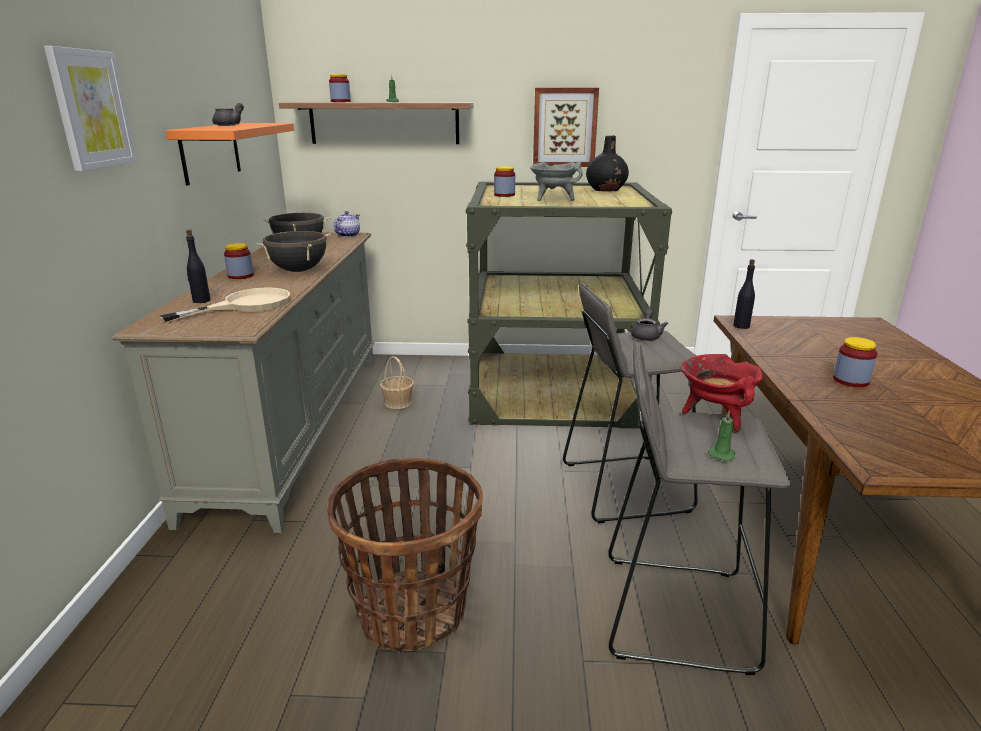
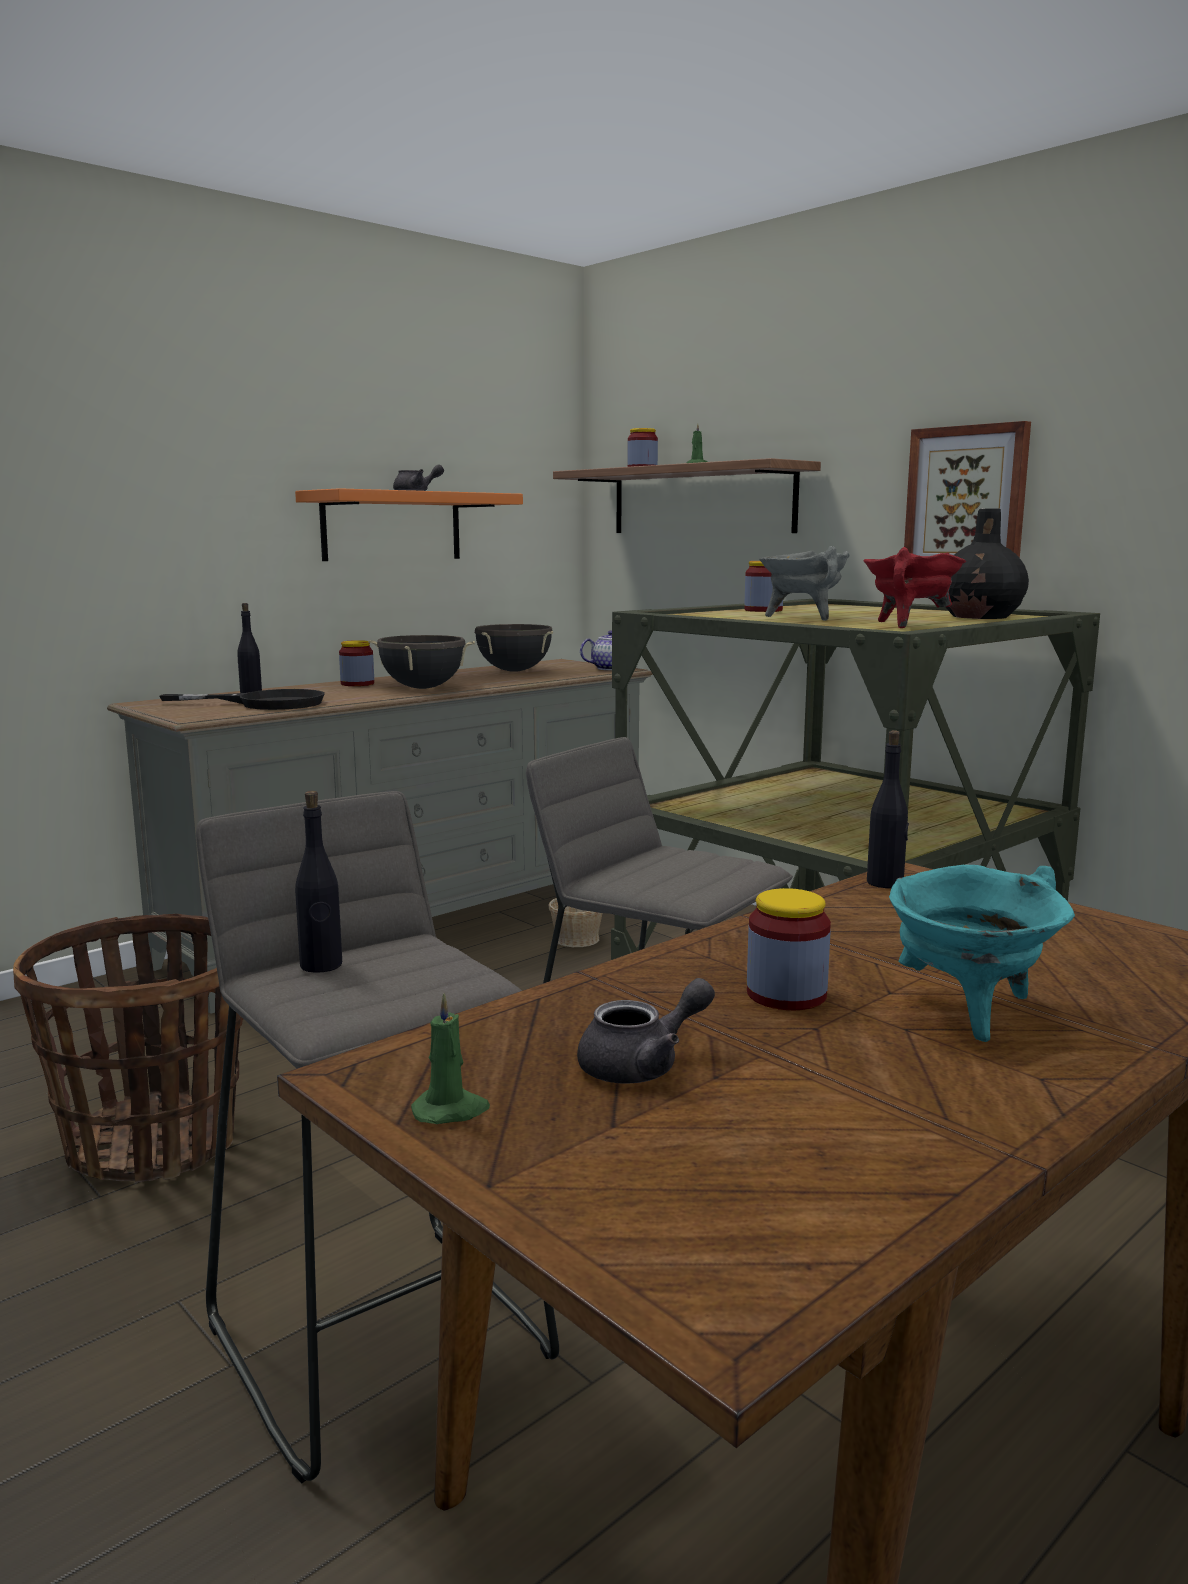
camera: 45 degrees right, 10 degrees down
(91, 109) = (157, 457): picture -> none
(246, 305) = (265, 703): beige frying pan -> black frying pan
(646, 336) = (715, 861): grey teapot -> grey teapot (643, 1065)
(687, 443) = (321, 965): none -> black bottle
(715, 417) = (453, 960): red cooking pot -> red cooking pot (908, 625)
(721, 454) = (311, 990): green candle -> green candle (451, 1110)
(890, 366) = (968, 1011): none -> turquoise cooking pot

